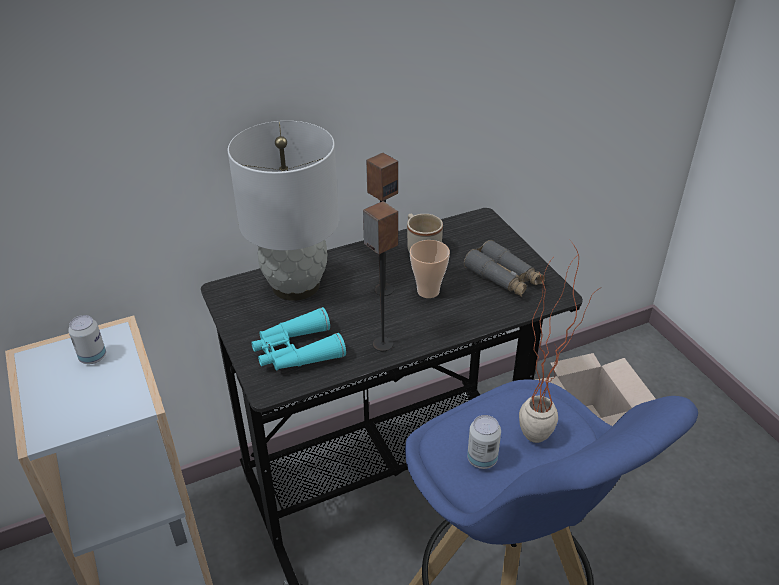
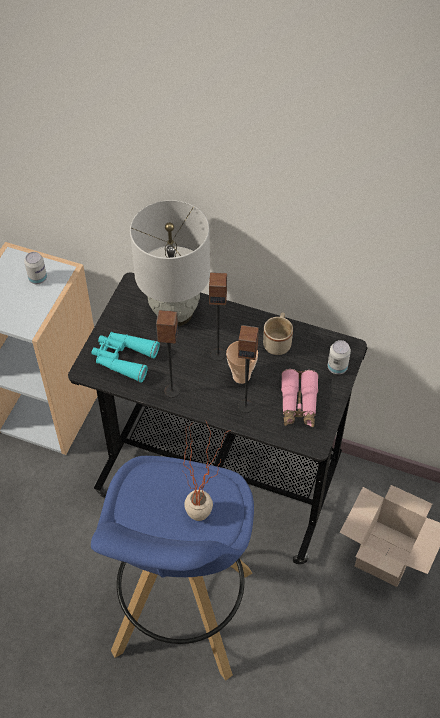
camera: 45 degrees right, 15 degrees up
(465, 309) = (245, 406): none -> speaker
(482, 459) = (154, 501): can -> can (337, 367)
(504, 278) = (298, 403): grey binoculars -> pink binoculars

